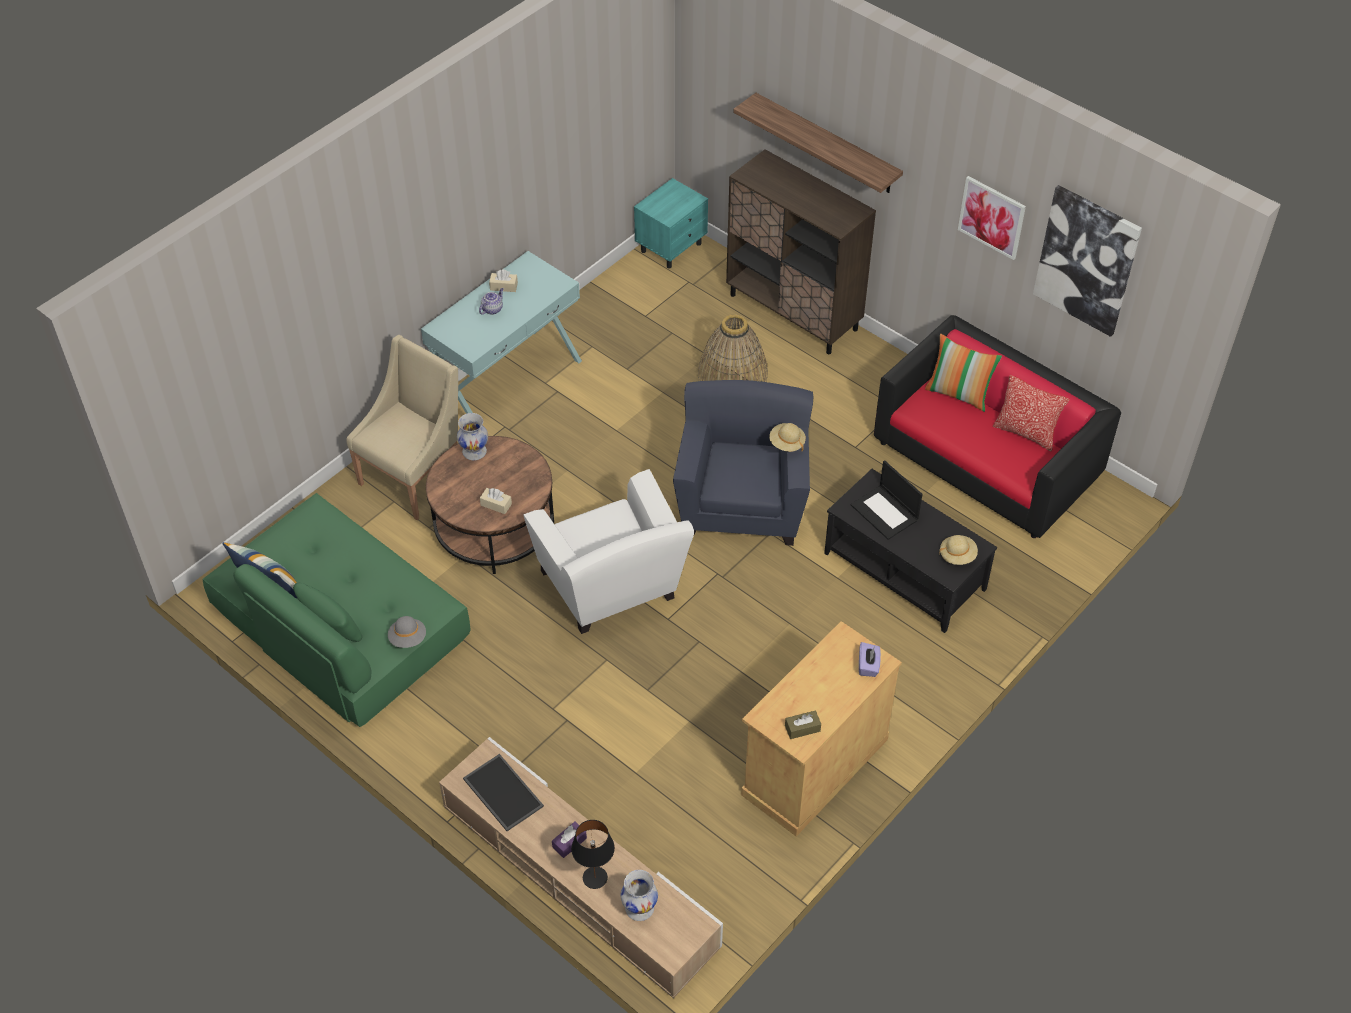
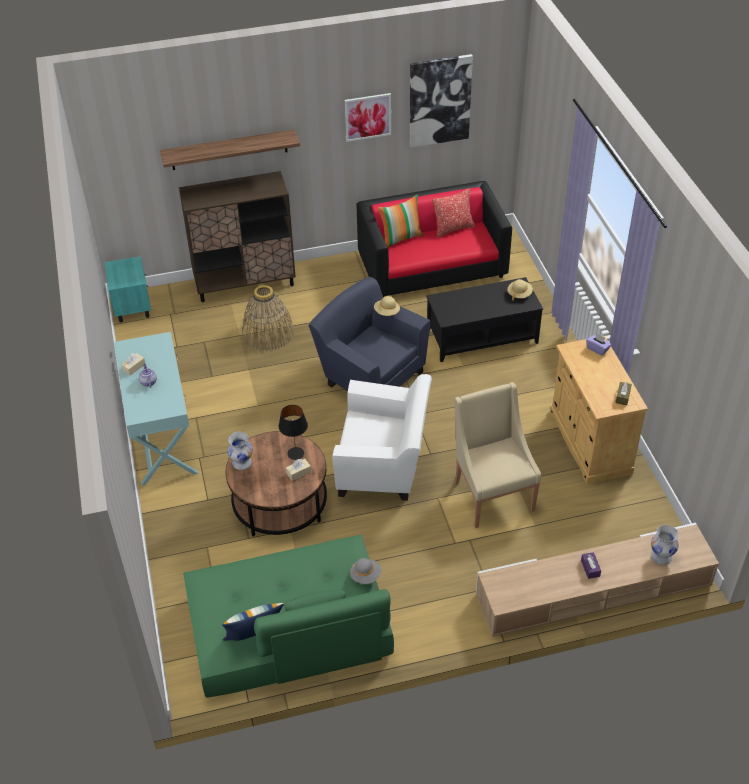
camera: 55 degrees left, 5 degrees down
(415, 476) = (196, 525): beige armchair -> beige armchair (491, 494)
(501, 792) = (527, 585): tray -> none
(595, 877) = (624, 567): black table lamp -> black table lamp (295, 453)
(885, 513) = (464, 306): laptop -> none

